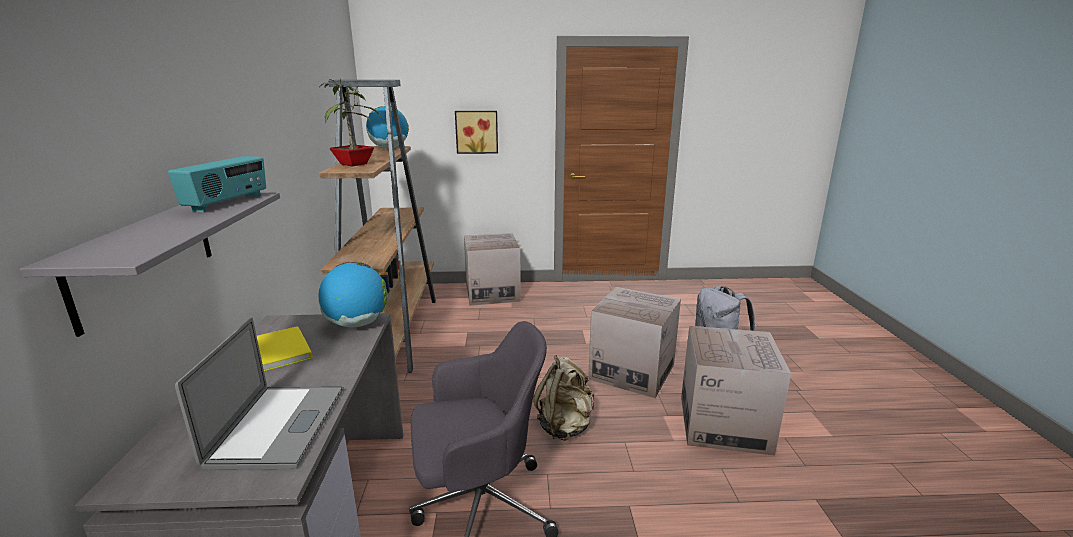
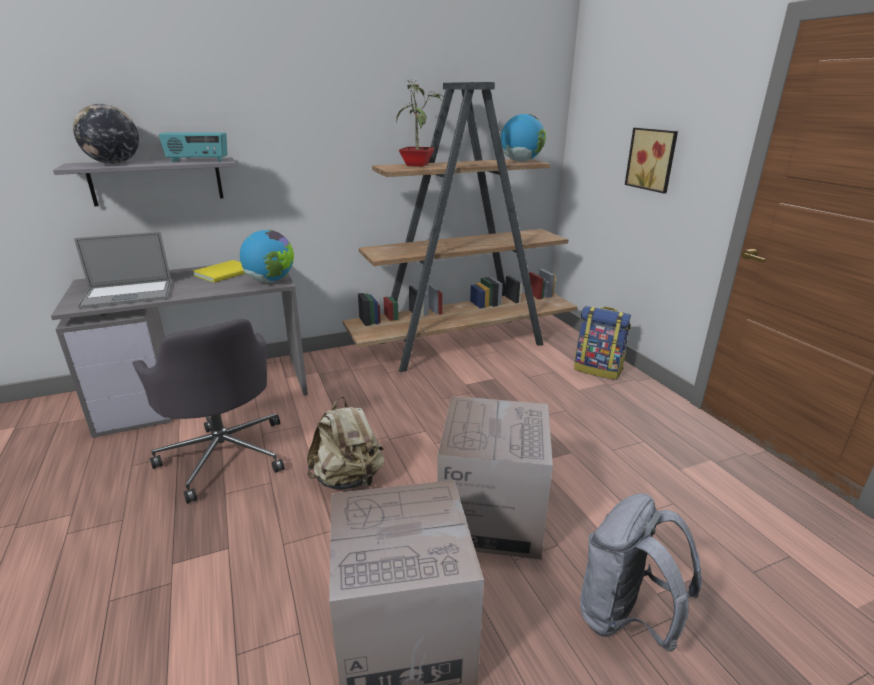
camera: 70 degrees right, 5 degrees up
(144, 236) = (114, 163): none -> globe
(492, 293) = (598, 369): cardboard box -> backpack

